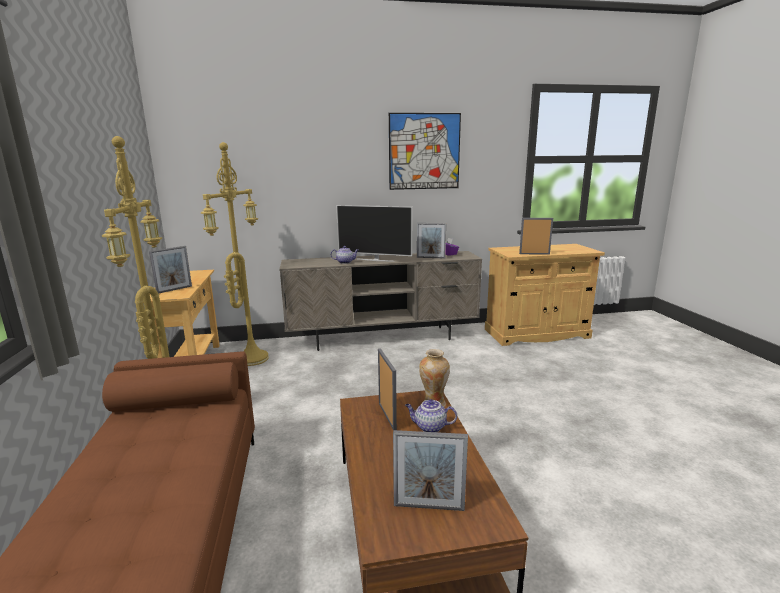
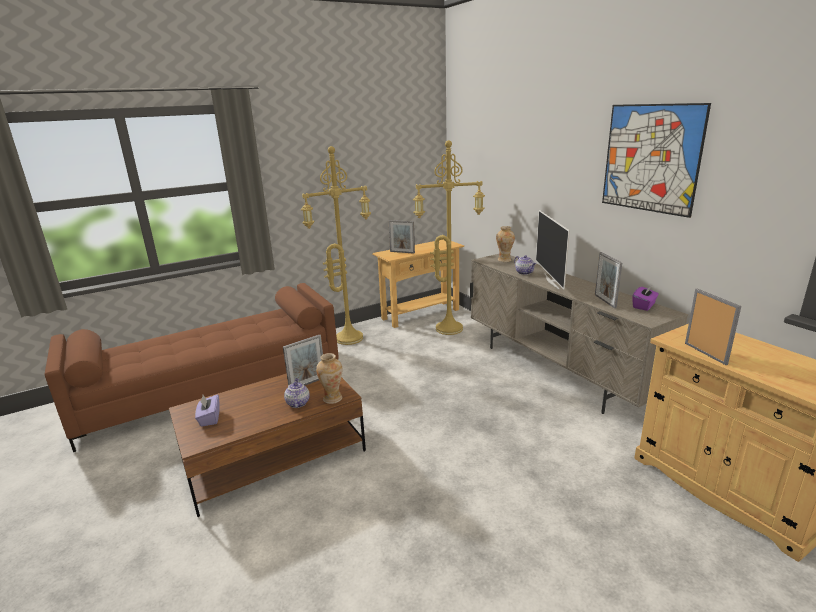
camera: 70 degrees right, 5 degrees up
(303, 262) = (504, 260): none -> vase
(428, 507) = (209, 418): picture frame -> purple tissue box

